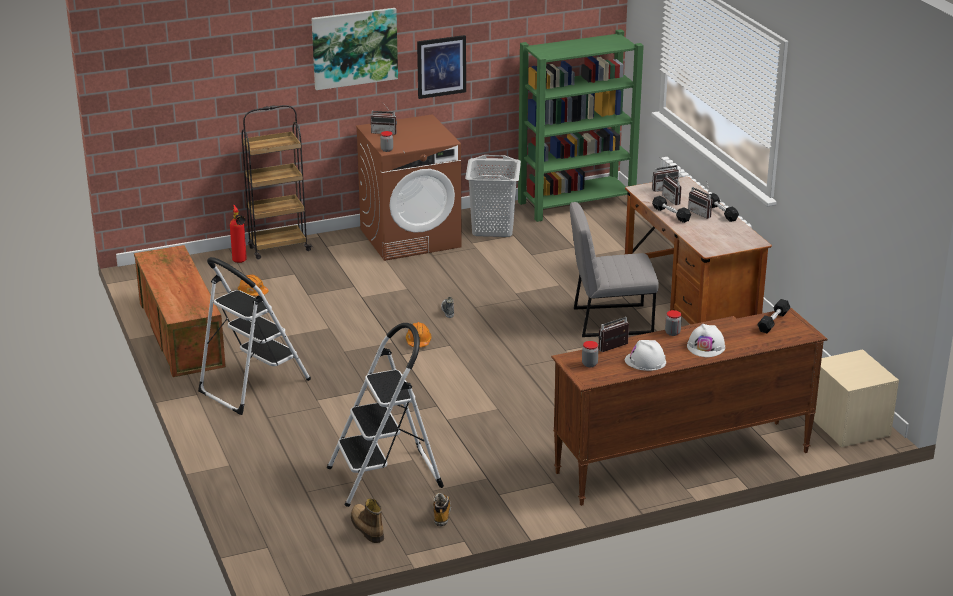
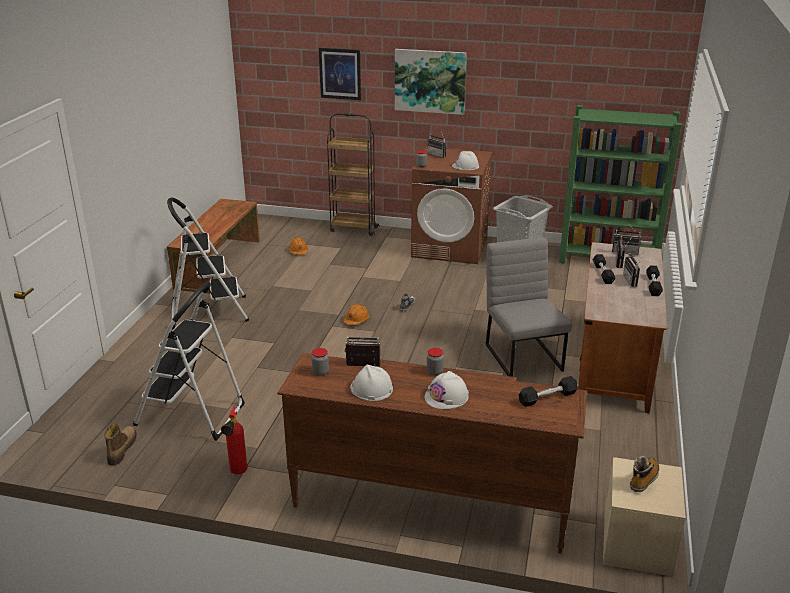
camera: 35 degrees right, 0 degrees up
(240, 262) = (318, 231): fire extinguisher -> fire extinguisher (237, 473)
(431, 138) = (465, 166): none -> white hard hat
(441, 66) = (504, 112): picture -> picture (340, 73)
(441, 514) = (184, 463): boot -> boot (643, 479)
(610, 320) = (523, 356): grey chair -> grey chair turned 45 degrees clockwise

